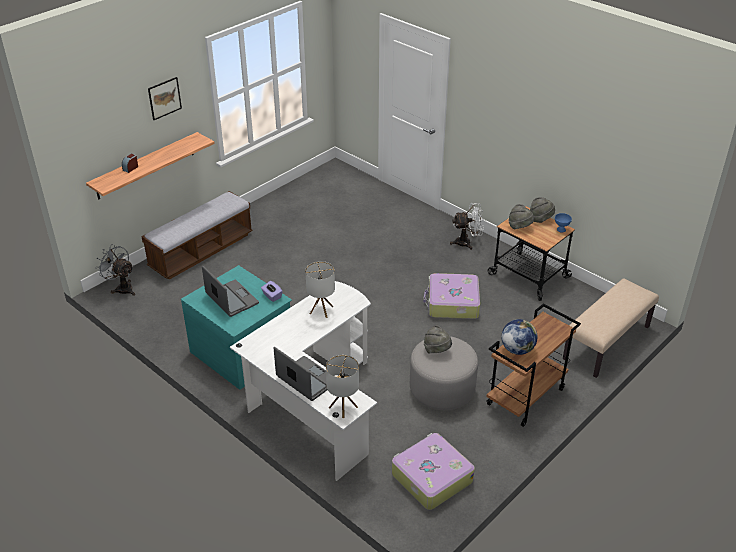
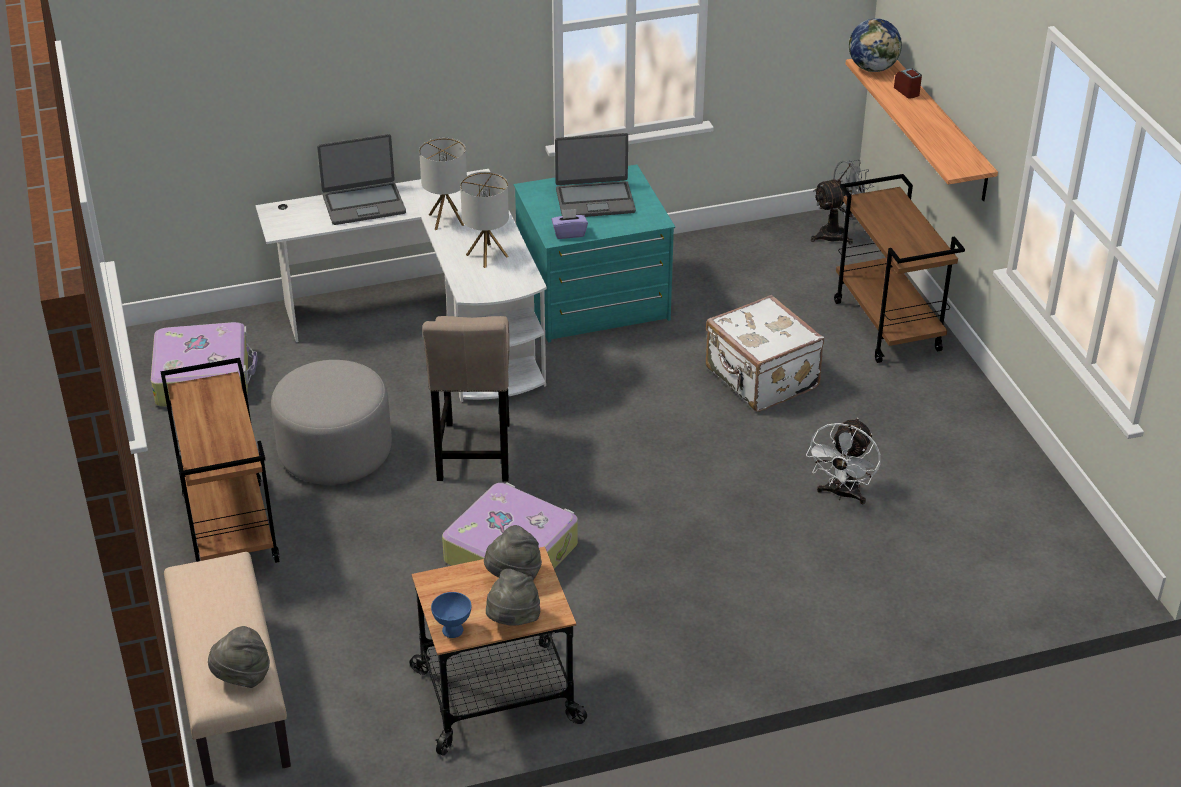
camera: 120 degrees right, 0 degrees up
(164, 98) = (982, 54): picture -> none
(201, 251) = (888, 326): bench -> brown cart
(272, 275) = (760, 379): none -> white suitcase
(343, 407) = (287, 214): table lamp -> table lamp (446, 219)
(402, 340) = (474, 456): none -> beige stool
(437, 350) = (344, 385): grey hat -> grey hat (242, 677)
(467, 242) = (674, 660): white fan -> white fan (842, 494)
(517, 349) = (217, 398): globe -> globe (873, 68)

